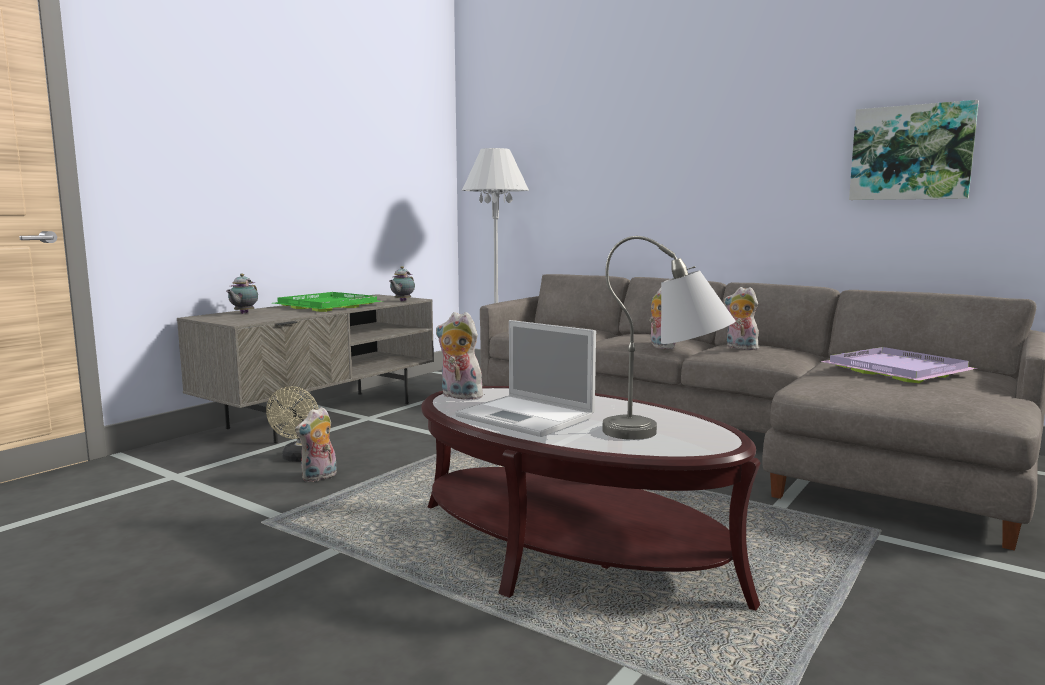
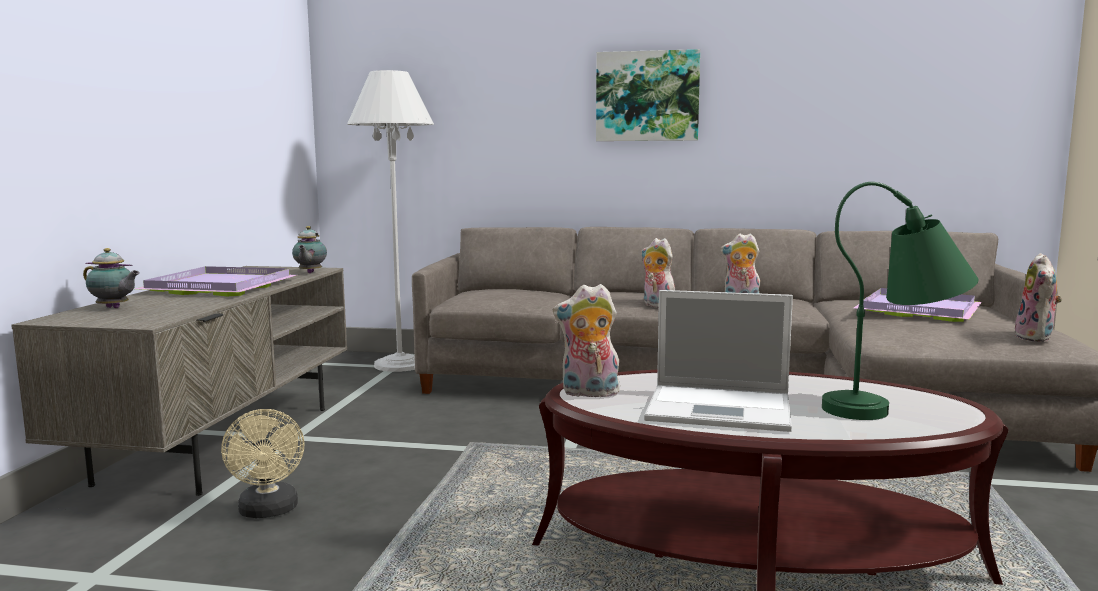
camera: 25 degrees left, 0 degrees up
(243, 313) = (114, 308): teapot -> teapot turned 60 degrees counterclockwise
(319, 477) = (332, 533): plush toy -> plush toy (1036, 338)
(328, 305) = (219, 286): green tray -> purple tray
(667, 435) = (895, 408): grey table lamp -> green table lamp
(911, 153) = (870, 91): picture -> picture (647, 96)

